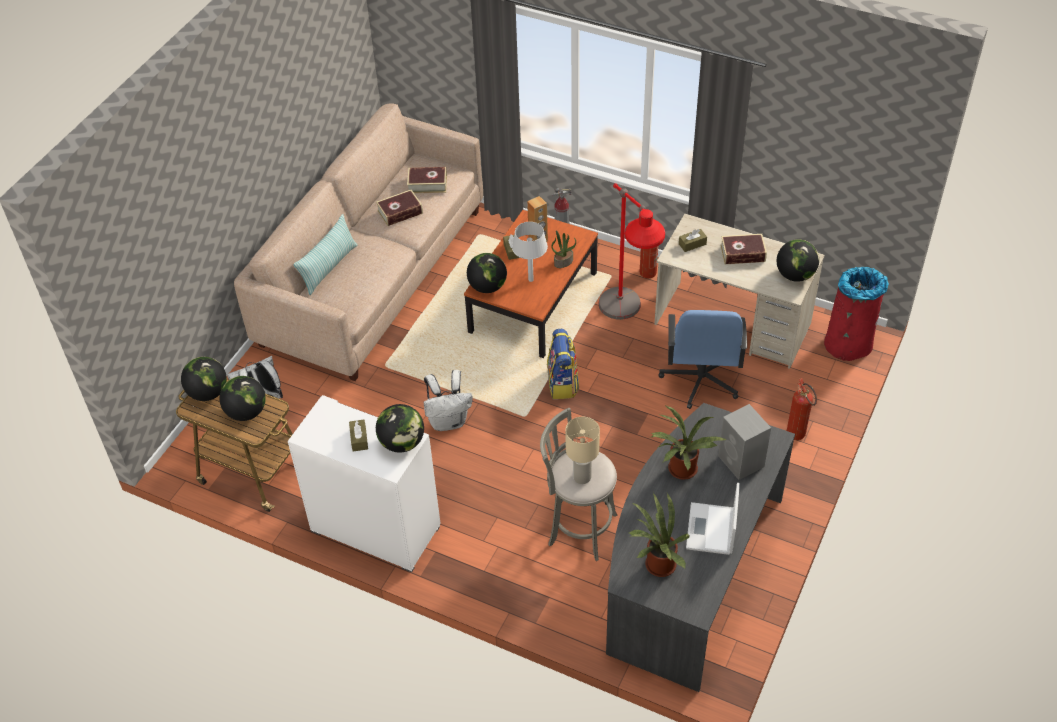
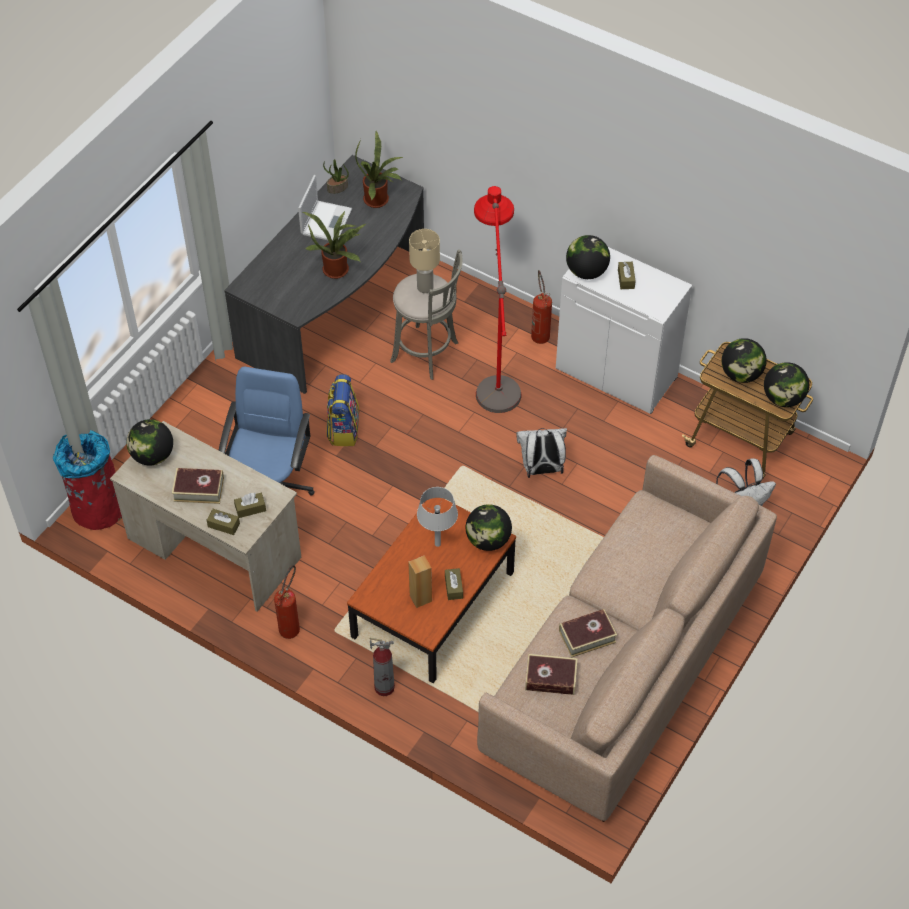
camera: 175 degrees left, 5 degrees up
(329, 267) = (671, 566): pillow -> none
(563, 262) = (396, 564): potted plant -> potted plant (337, 188)
(563, 383) = (417, 498): backpack -> backpack (343, 429)
(626, 325) = (332, 560): red floor lamp -> red floor lamp (495, 369)
(710, 230) = (223, 525): none -> brown tissue box
(741, 462) = (281, 271): grey speaker -> none
(798, 437) = (195, 415): fire extinguisher -> fire extinguisher (539, 333)

